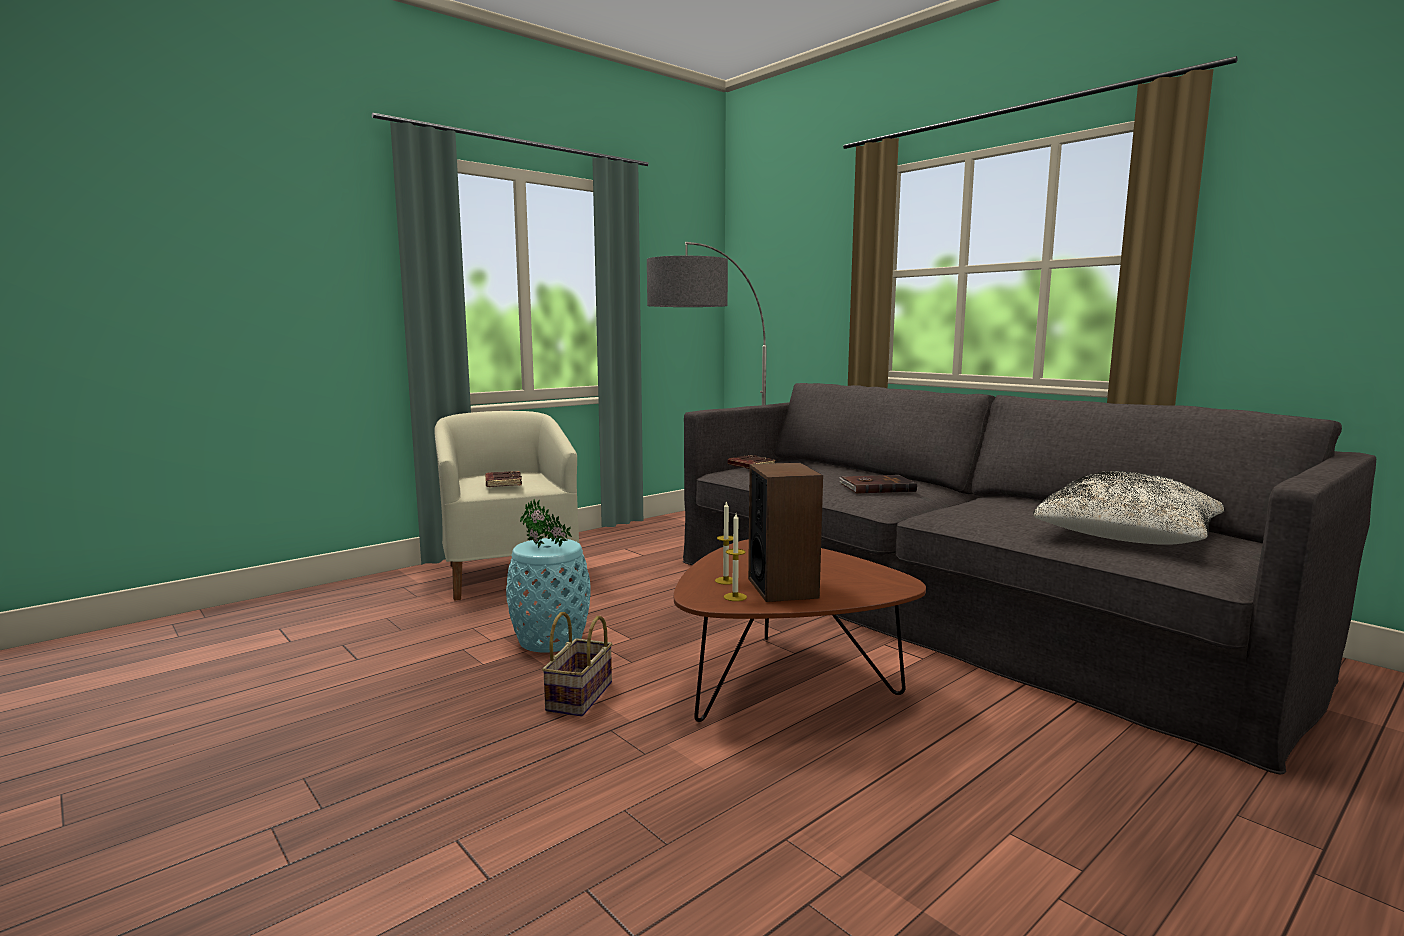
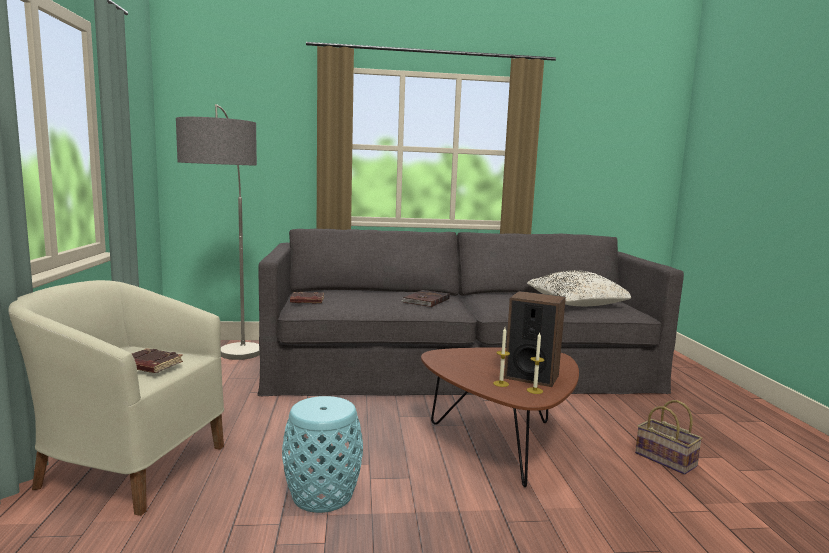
camera: 55 degrees left, 0 degrees up
(545, 548) = (329, 409): potted plant -> none
(580, 697) = (444, 517): basket -> basket (667, 460)

